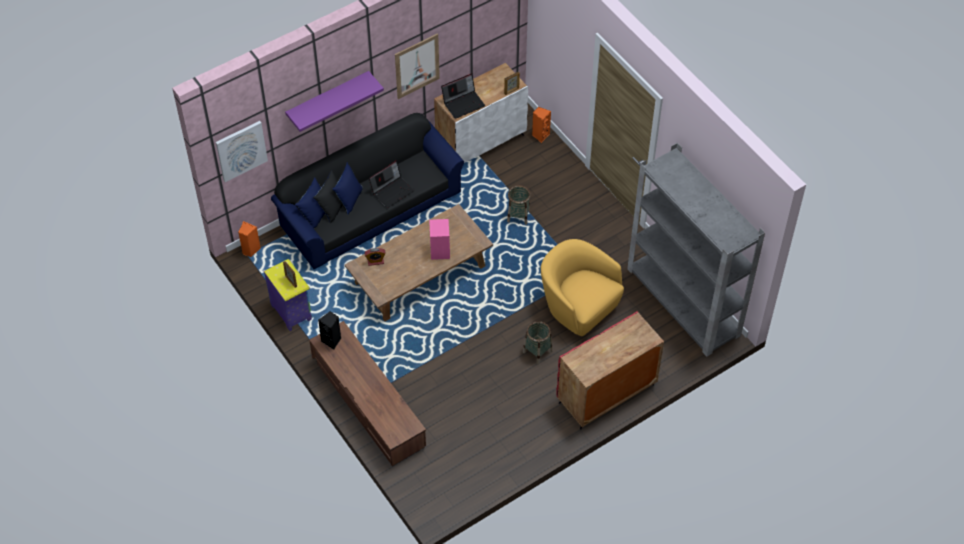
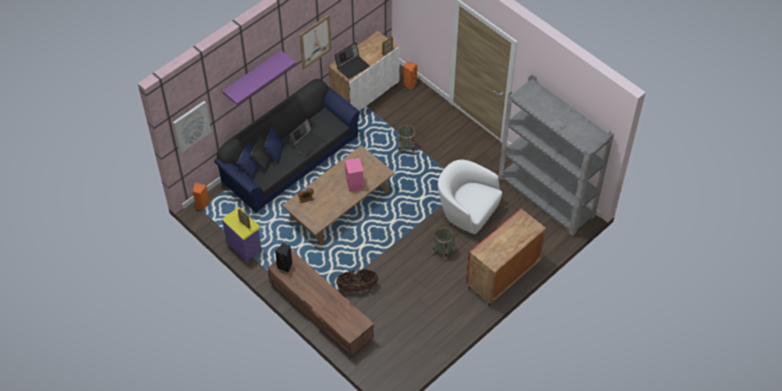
camera: 10 degrees left, 0 degrees up
(420, 381) = (357, 287): none -> basket
(578, 306) = (467, 212): yellow armchair -> white armchair

